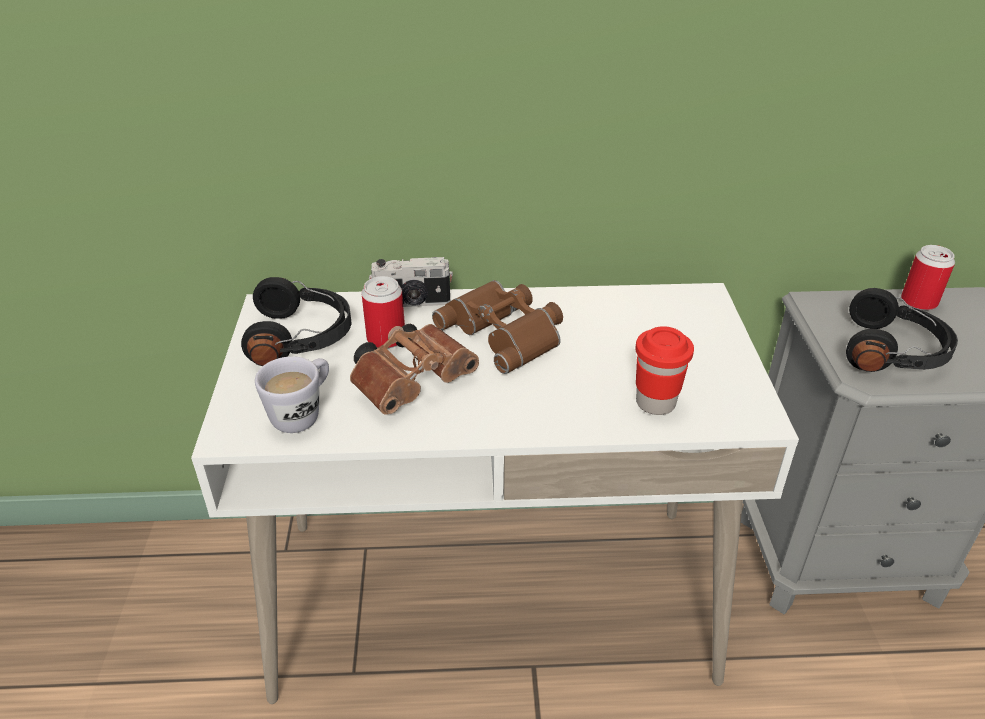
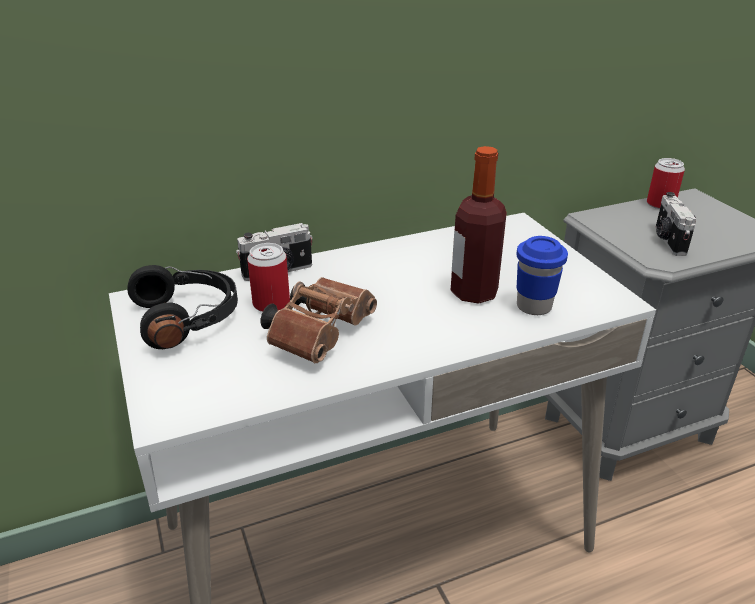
camera: 20 degrees left, 5 degrees down
(303, 413) = (229, 382): white mug -> none
(506, 332) = (376, 278): brown binoculars -> none
(599, 371) = (474, 292): none -> bottle
(655, 403) = (534, 306): red cup -> blue cup
(893, 352) = (668, 240): black headphones -> camera

